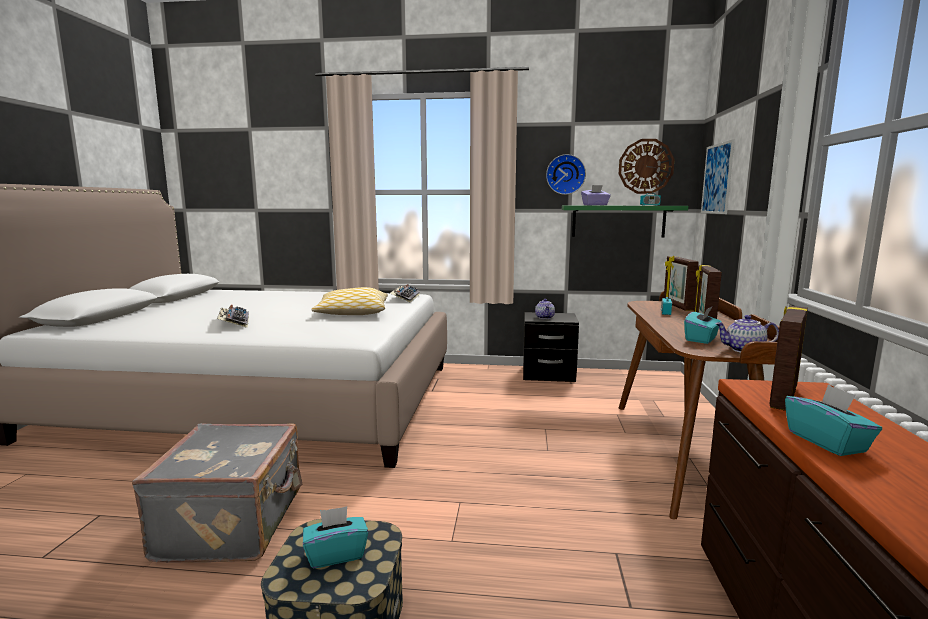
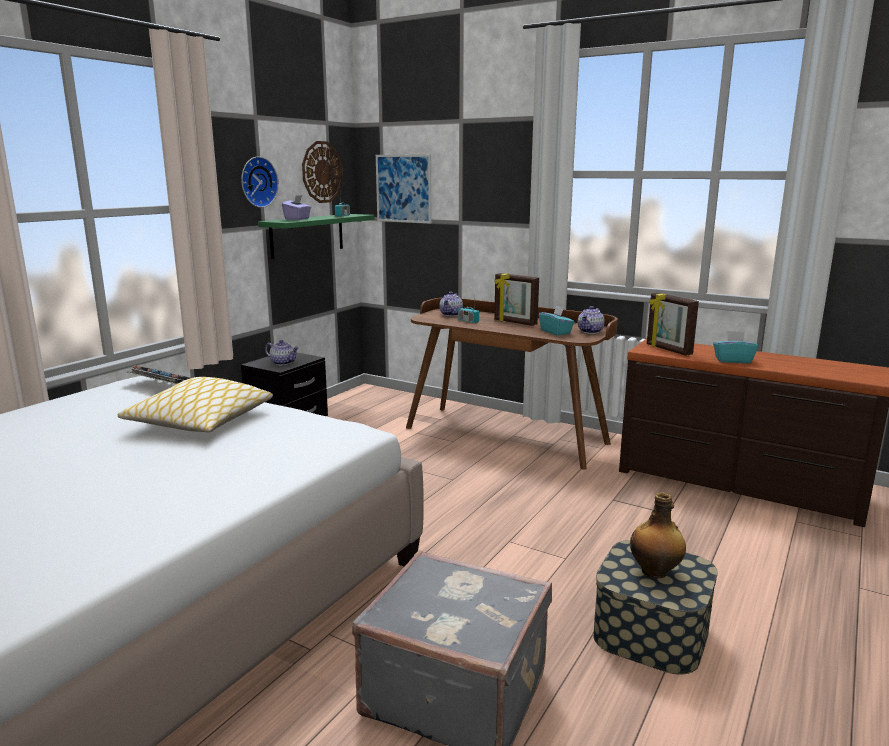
camera: 65 degrees left, 5 degrees up
(234, 322) = (117, 500): keyboard -> none
(336, 554) = (655, 572): turquoise tissue box -> bottle
(677, 306) = (451, 314): picture frame -> teapot

